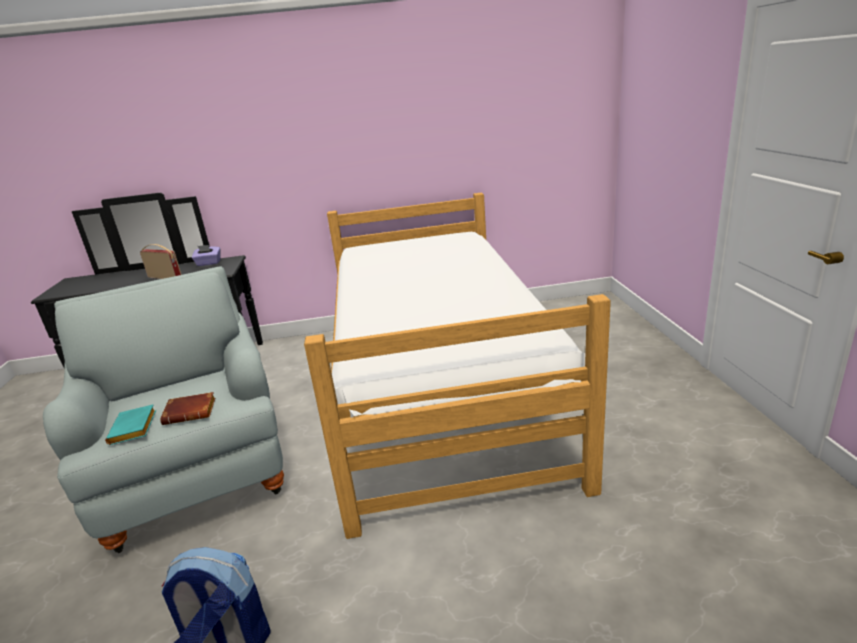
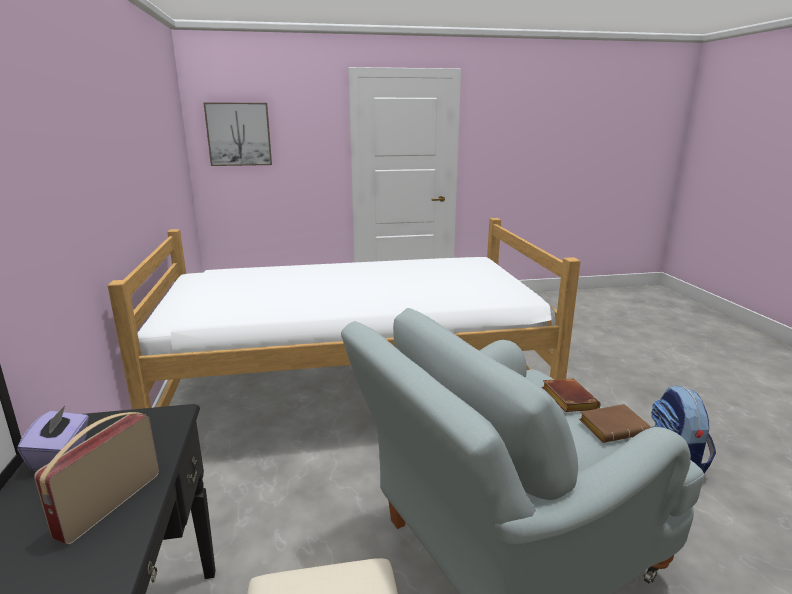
camera: 95 degrees left, 5 degrees down
(134, 429) = (613, 427): turquoise book -> brown book
(646, 101) = (239, 134): none -> picture

